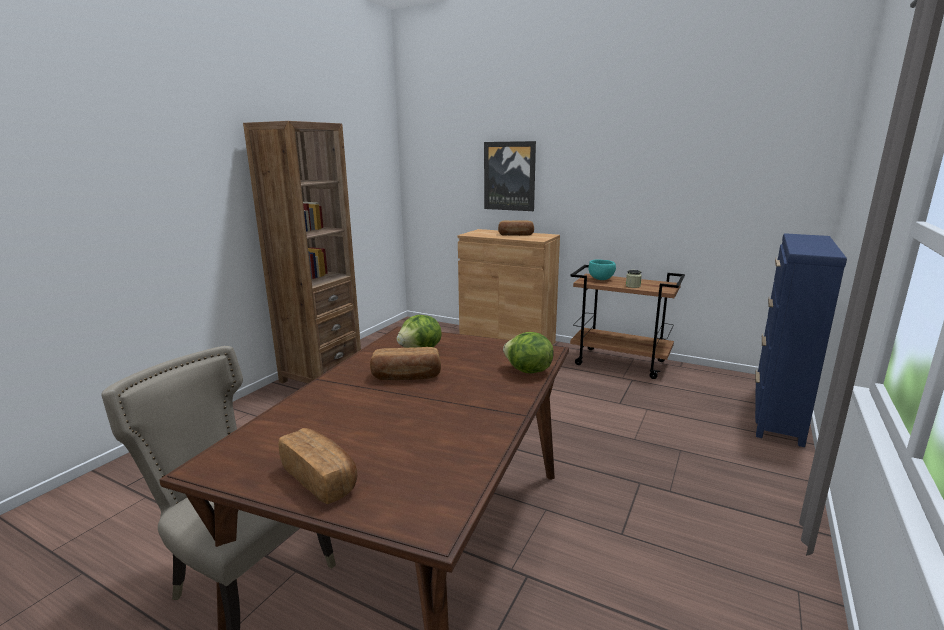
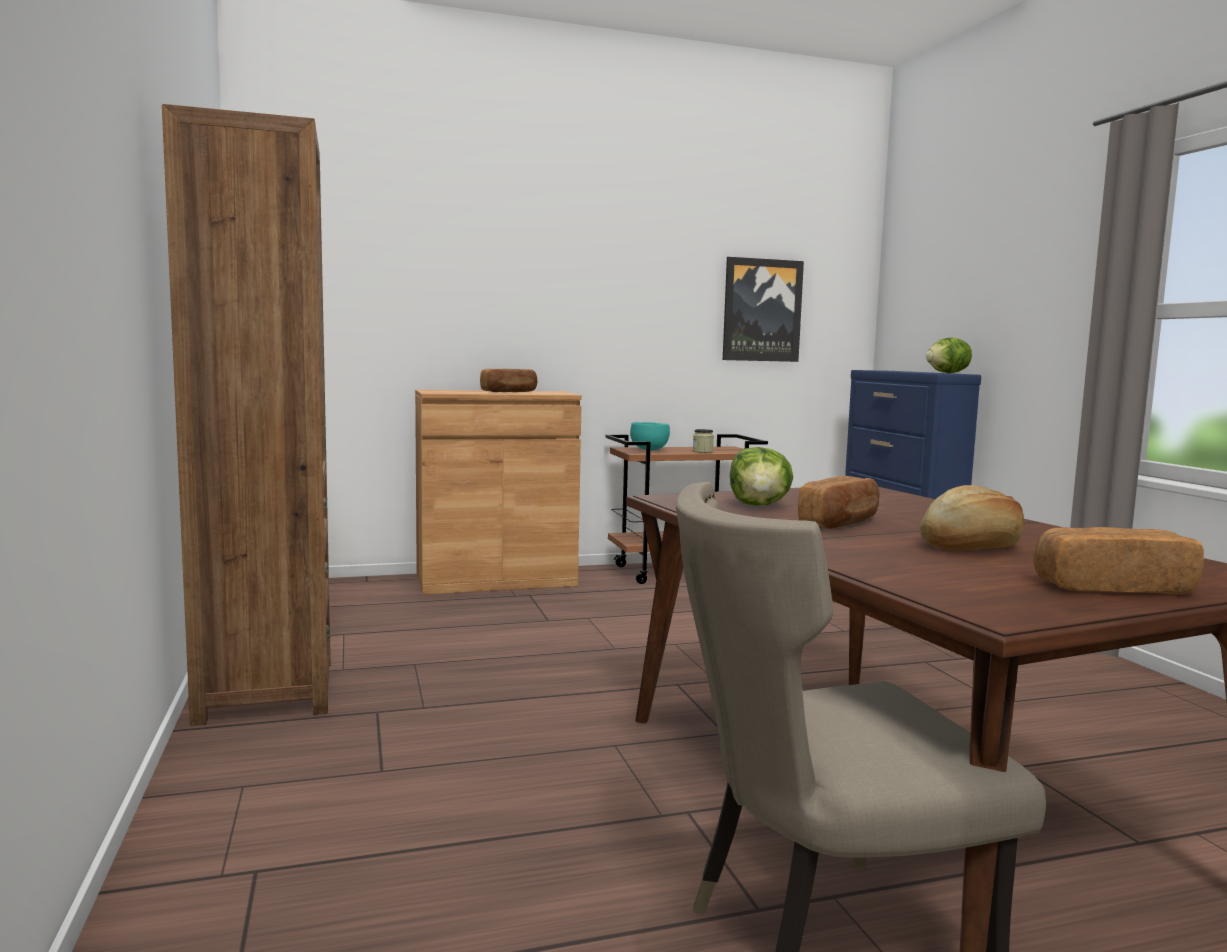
camera: 45 degrees left, 10 degrees down
(390, 419) = (972, 546): none -> bread
(509, 176) = (473, 299): picture -> picture (762, 310)
(528, 371) = (916, 500): lettuce -> lettuce (948, 373)

